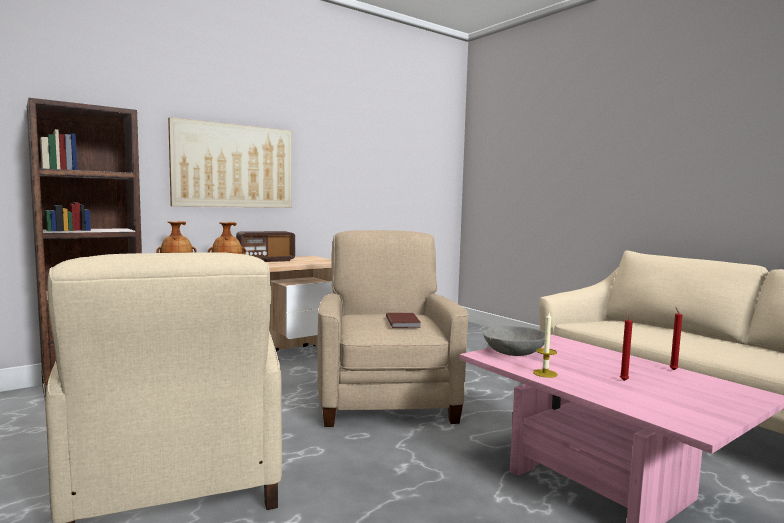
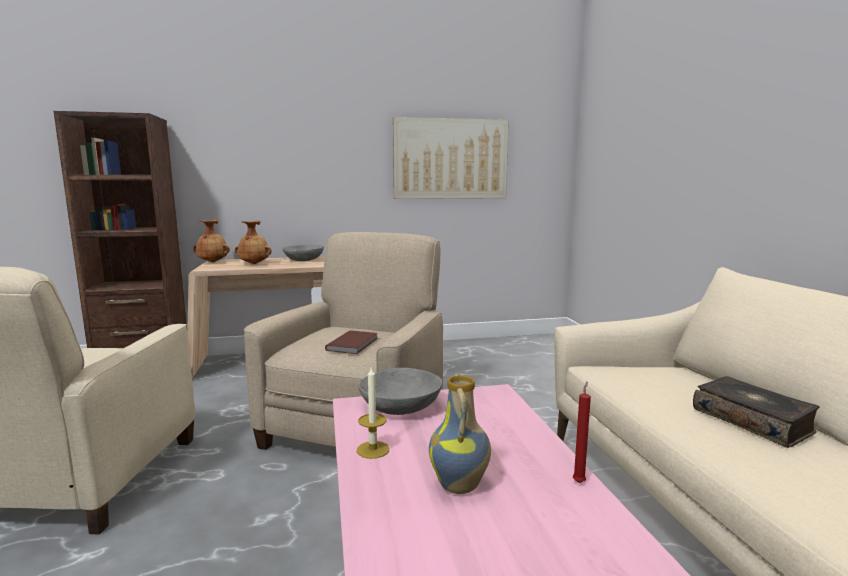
camera: 25 degrees right, 5 degrees up
(233, 166) = (277, 162): picture -> picture (450, 159)
(265, 260) = (304, 260): radio -> grey bowl
(624, 380) = (461, 486): red candle -> vase
(694, 337) = (752, 421): none -> book

